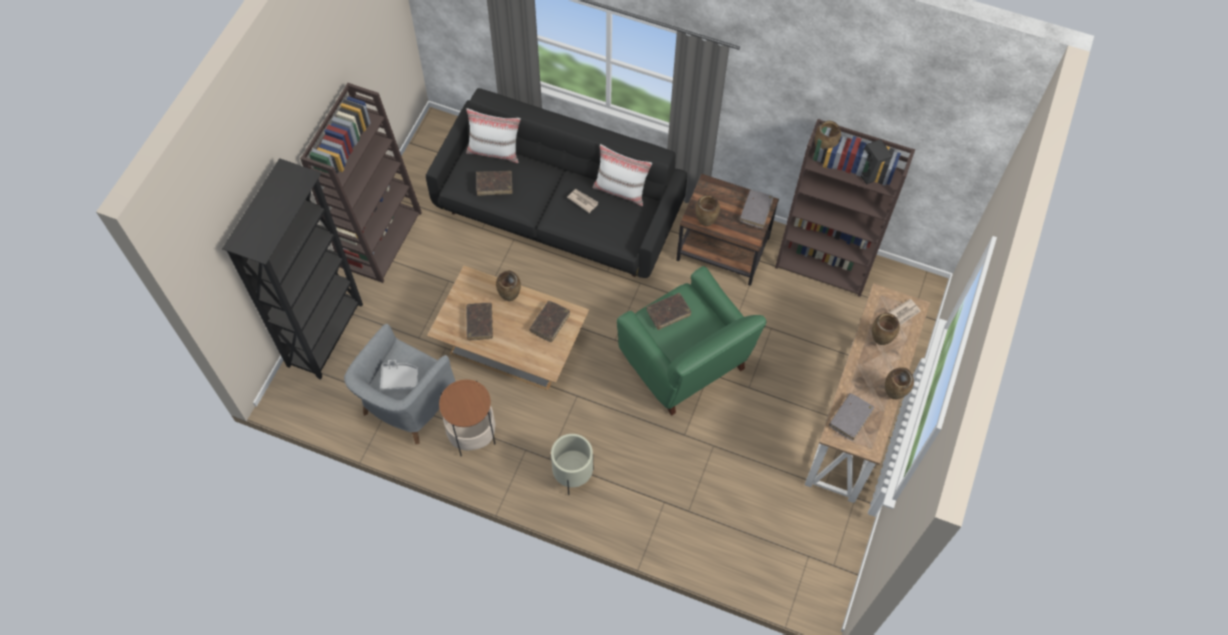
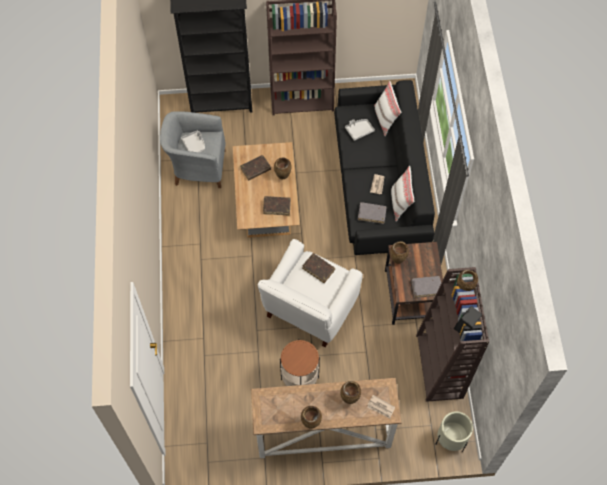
camera: 65 degrees right, 0 degrees up
(472, 434) = (196, 210): side table -> side table (300, 378)
(494, 185) = (359, 131): brown book -> grey tray
(573, 475) = (196, 277): beige planter -> beige planter (450, 440)
(685, 363) = (309, 308): green armchair -> white armchair
(850, 418) = (278, 402): grey book -> grey book (371, 214)

